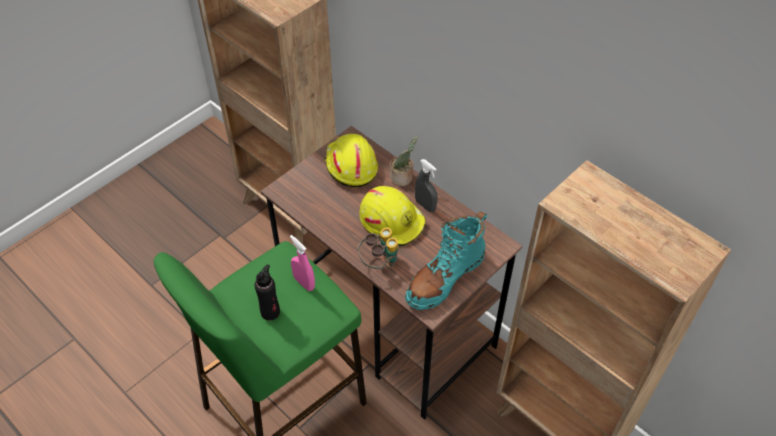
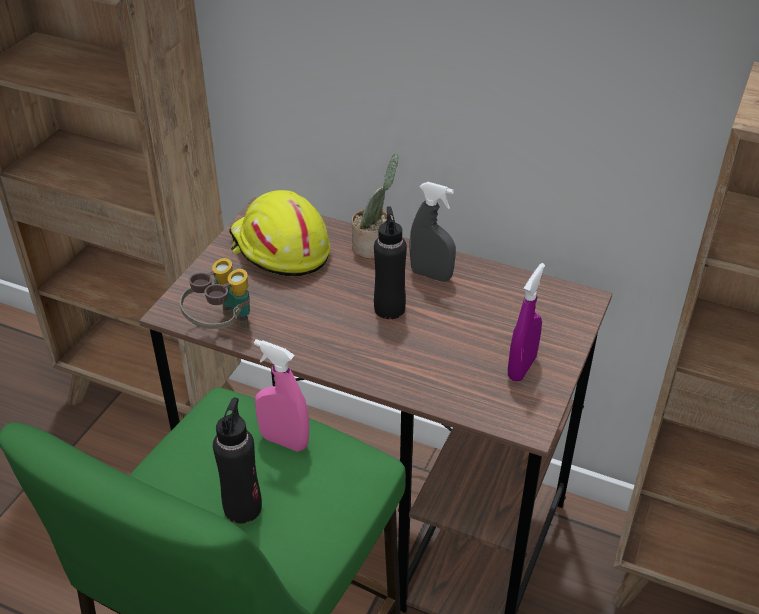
camera: 20 degrees left, 10 degrees down
(379, 263) = (401, 375): binoculars -> binoculars (222, 328)
(392, 221) = (389, 308): yellow hard hat -> black bottle
(445, 277) = (522, 368): turquoise boot -> purple spray bottle

